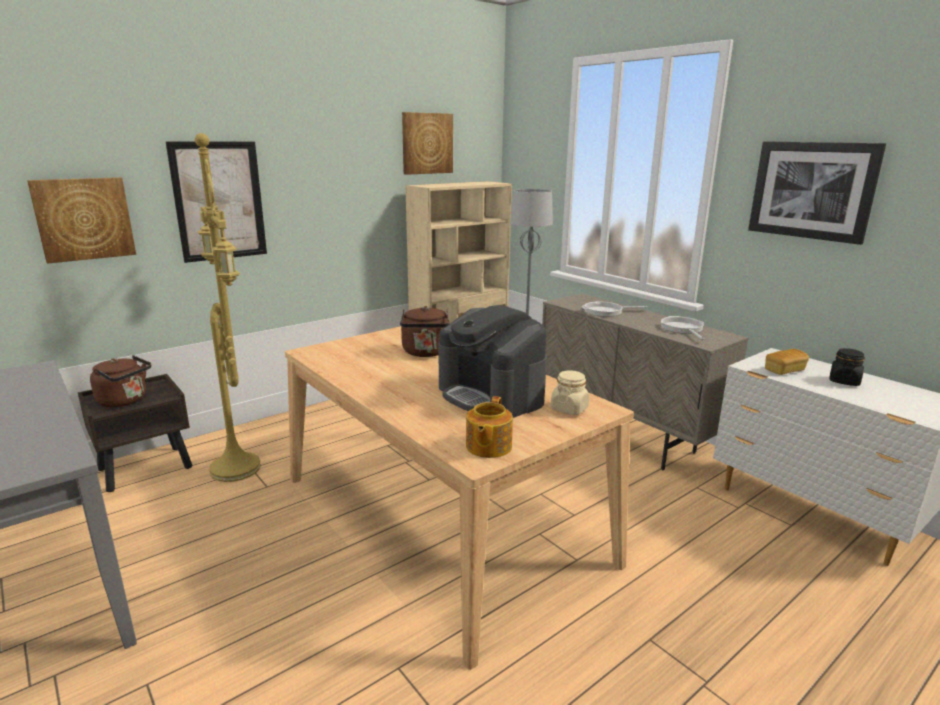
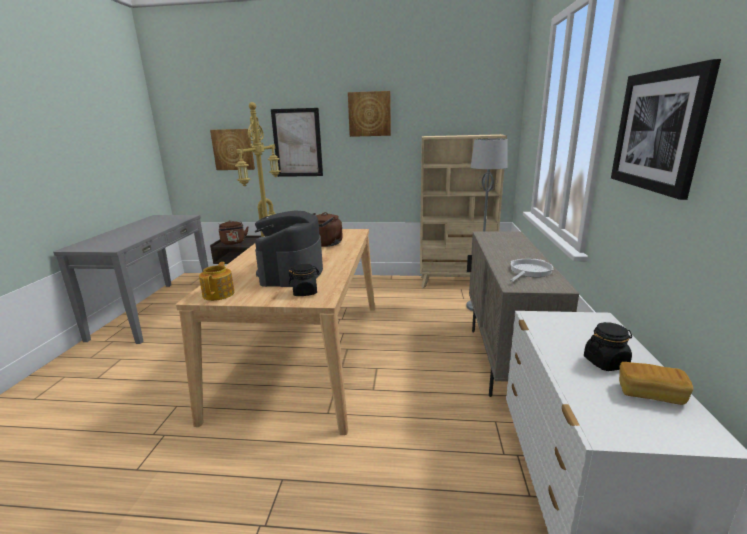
camera: 45 degrees right, 0 degrees up
(427, 143) = (445, 105): picture -> picture (369, 114)
(487, 447) = (219, 294): teapot -> teapot turned 120 degrees clockwise
(569, 409) = (305, 292): beige jar -> black jar
(606, 311) = (500, 246): frying pan -> none
(784, 370) = (561, 331): bread -> bread (650, 394)

